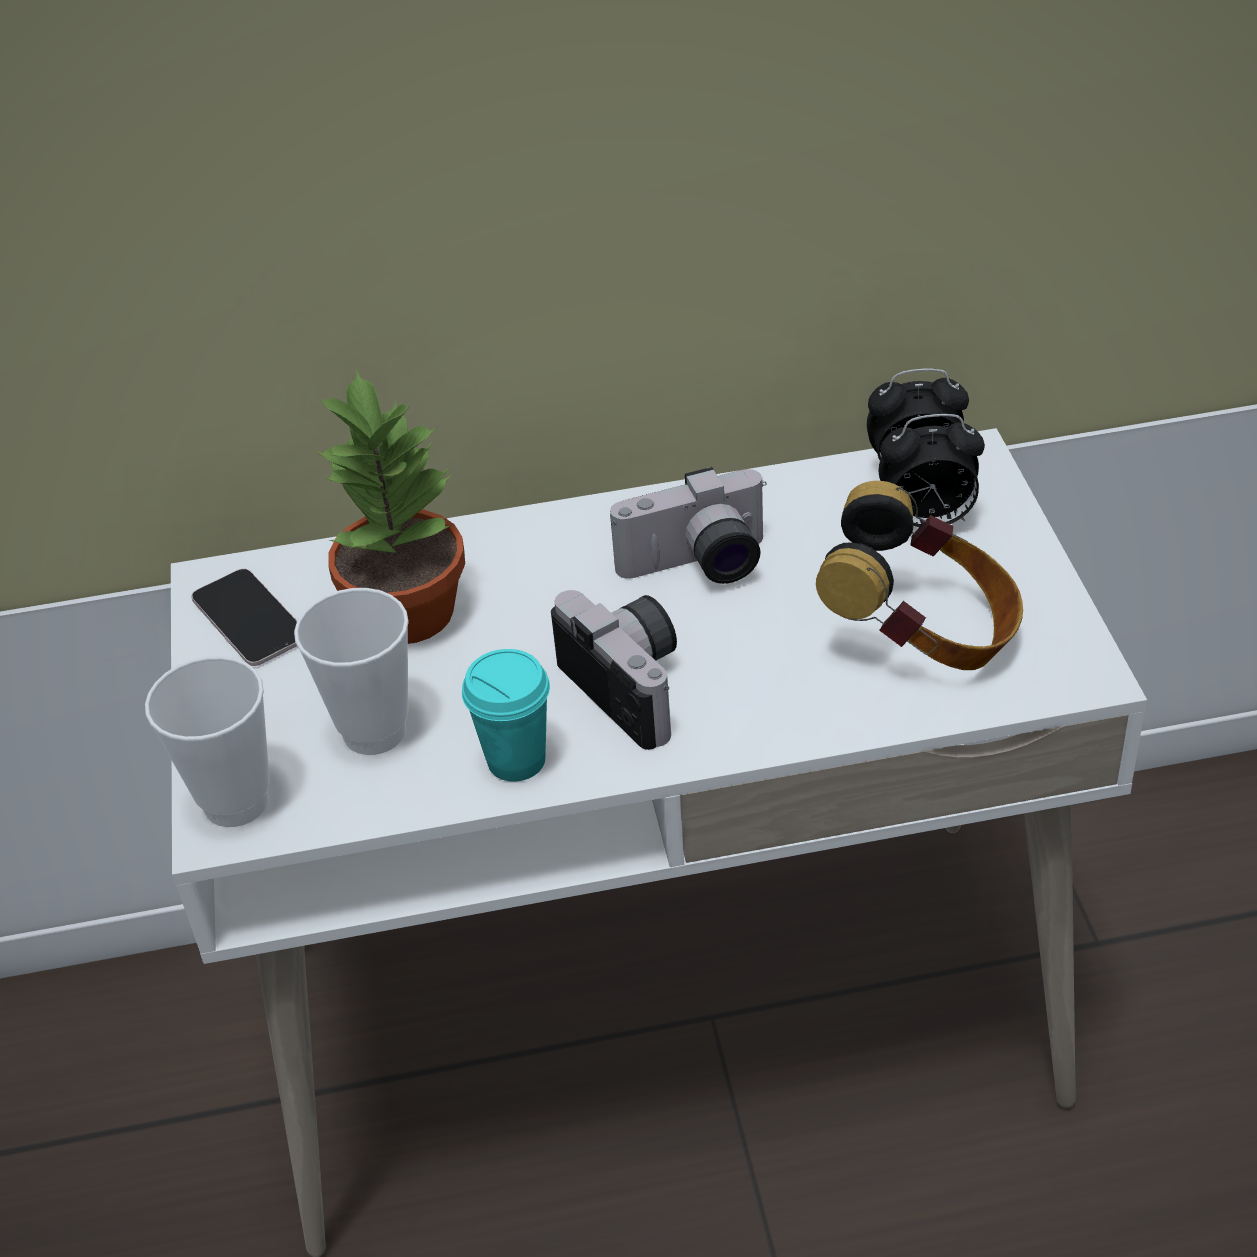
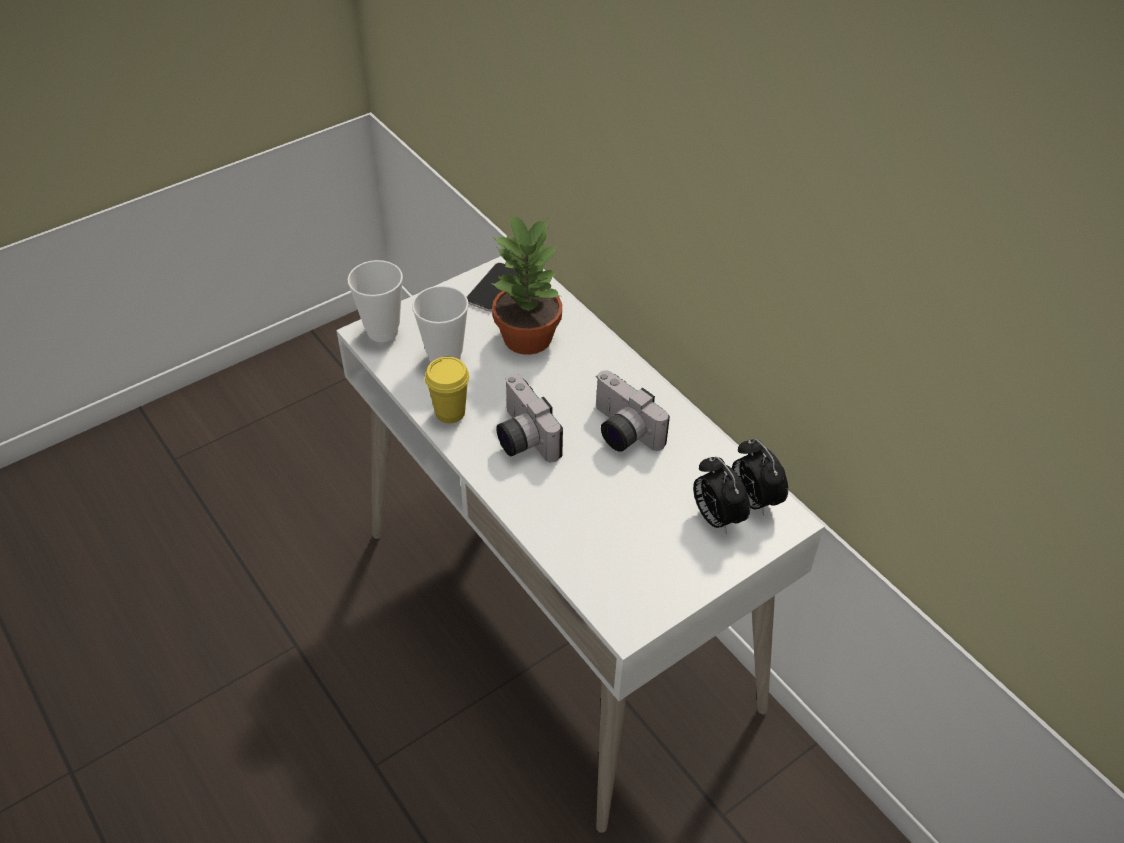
camera: 60 degrees right, 5 degrees up
(516, 760) = (450, 412): turquoise cup -> yellow cup
(635, 685) = (521, 437): camera -> camera turned 120 degrees clockwise
(922, 635) = (619, 542): headphones -> none

